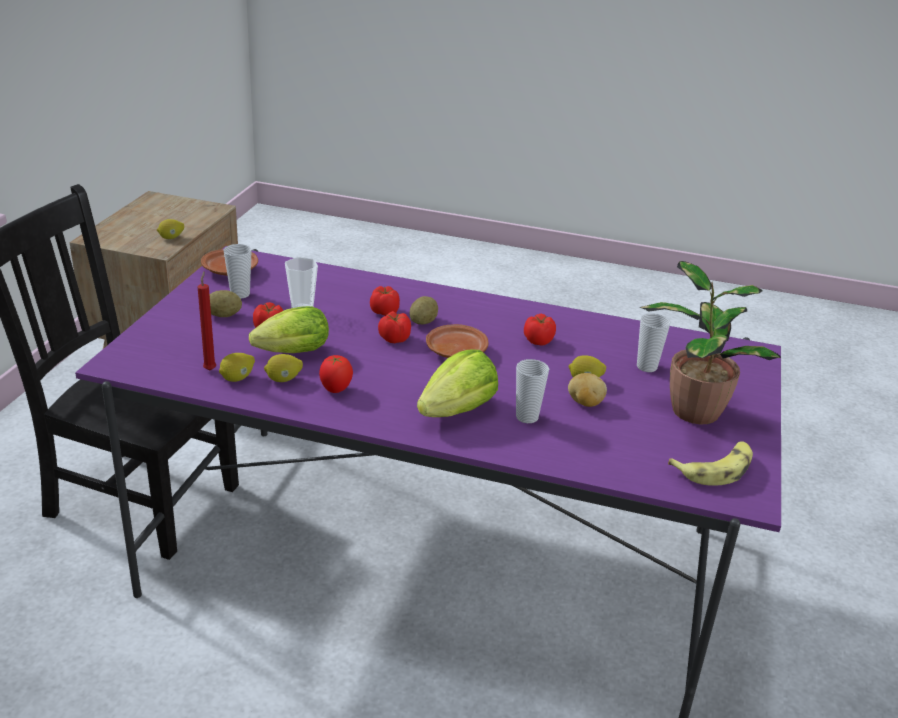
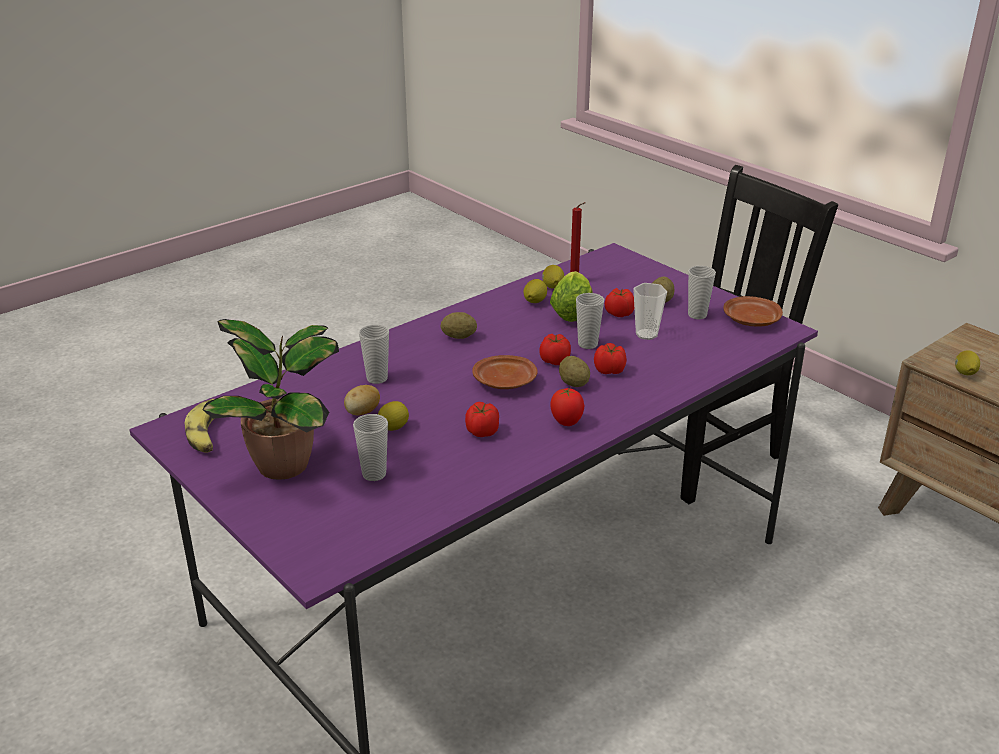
camera: 125 degrees right, 0 degrees up
(335, 390) = (500, 316): tomato -> tomato (567, 423)
(348, 331) = (588, 344): none -> cup
(402, 399) = (459, 337): none -> potato
(458, 410) = (419, 353): lettuce -> none

